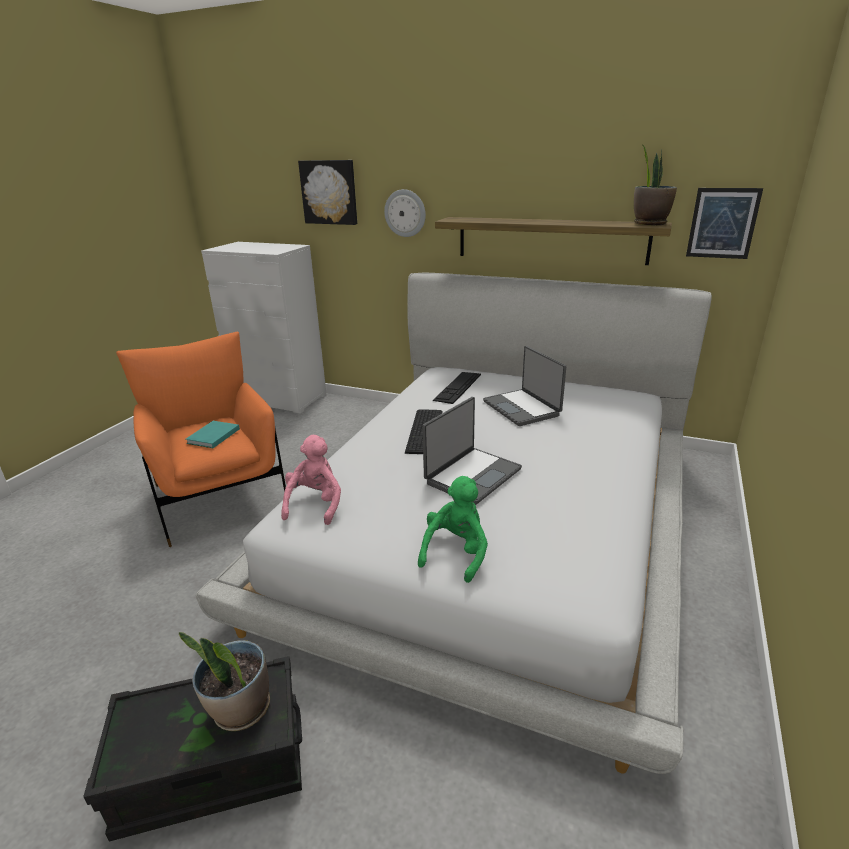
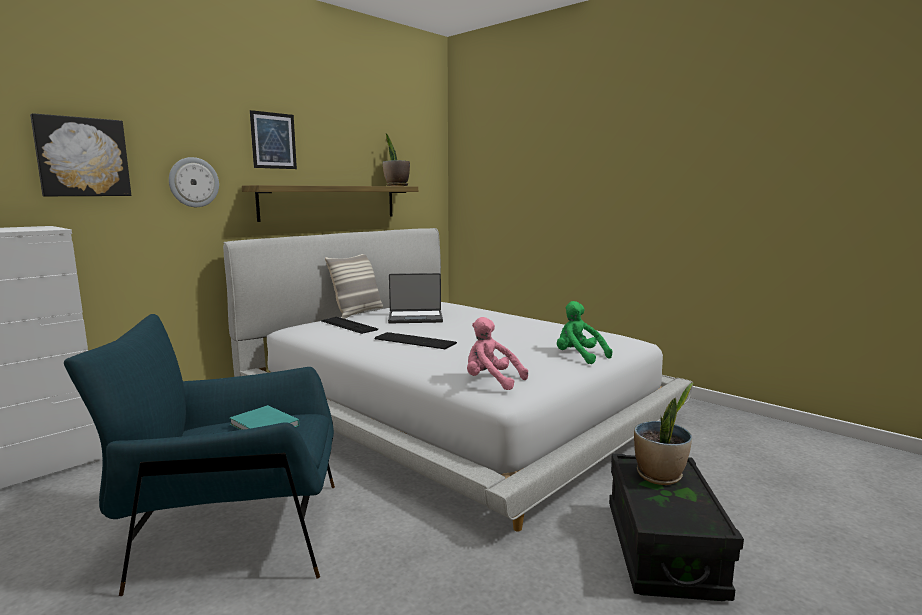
camera: 70 degrees left, 15 degrees down
(219, 495) = (234, 534): orange armchair -> blue armchair
(472, 475) = (498, 339): laptop -> none
(520, 377) = (357, 313): none -> pillow
(722, 223) = (422, 186): picture -> picture (273, 140)

